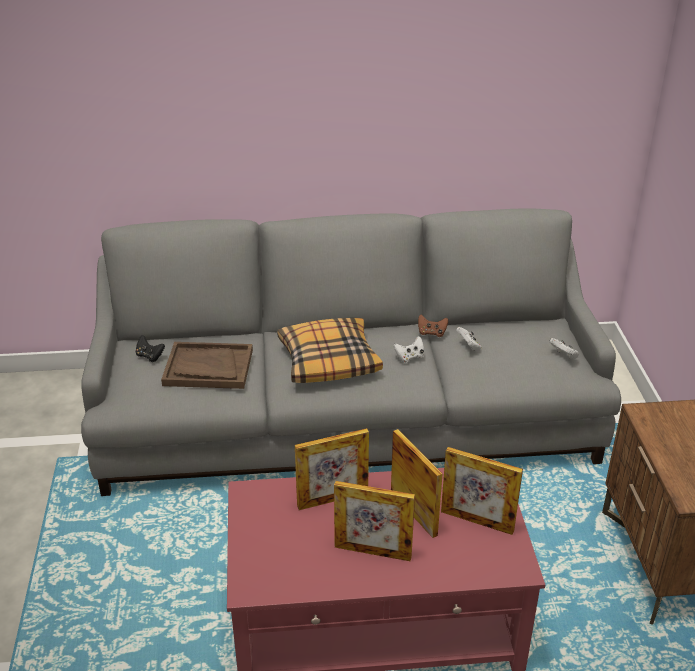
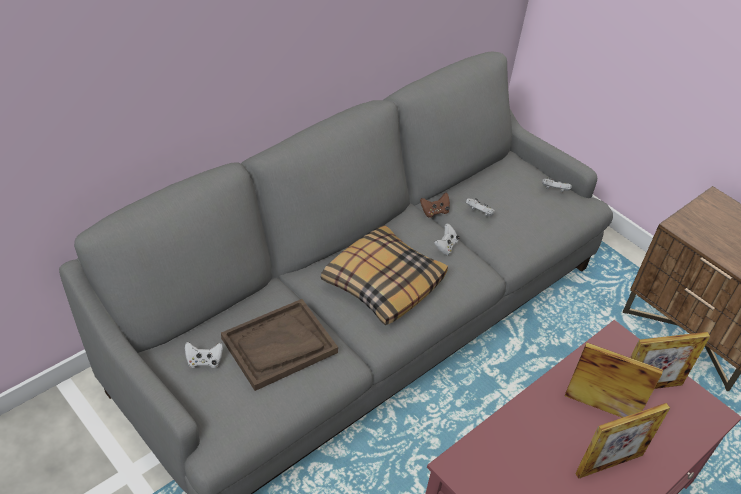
camera: 40 degrees left, 10 degrees up
(150, 356) = (204, 361): black game controller -> white game controller
(332, 499) = (530, 430): picture frame -> none

